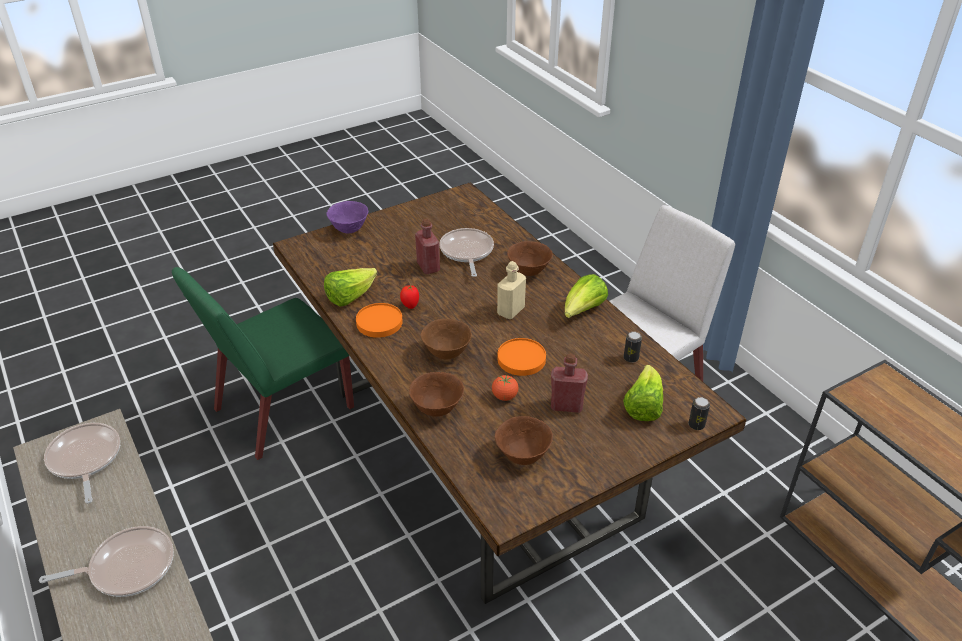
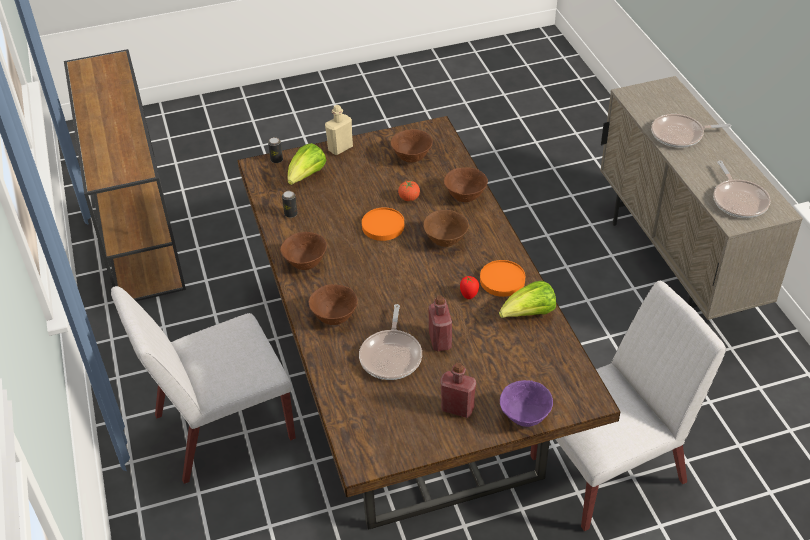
camera: 165 degrees left, 5 degrees up
(282, 410) = (609, 469): green chair -> white chair
(511, 311) = (373, 274): beige bottle -> beige bottle (340, 148)
(566, 406) = (364, 185): red bottle -> red bottle (457, 408)
(583, 311) = (305, 263): lettuce -> brown bowl

